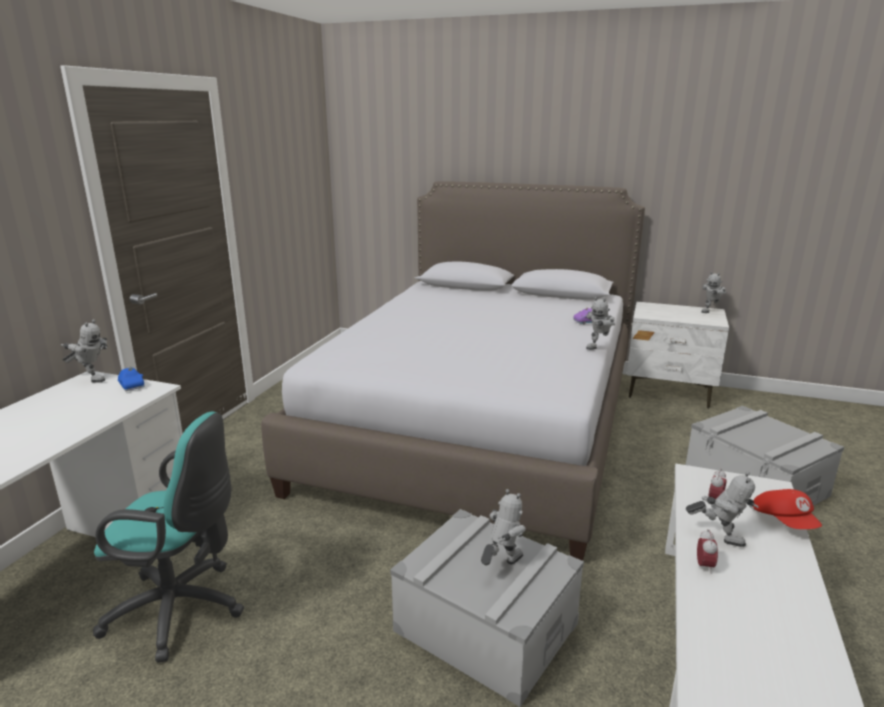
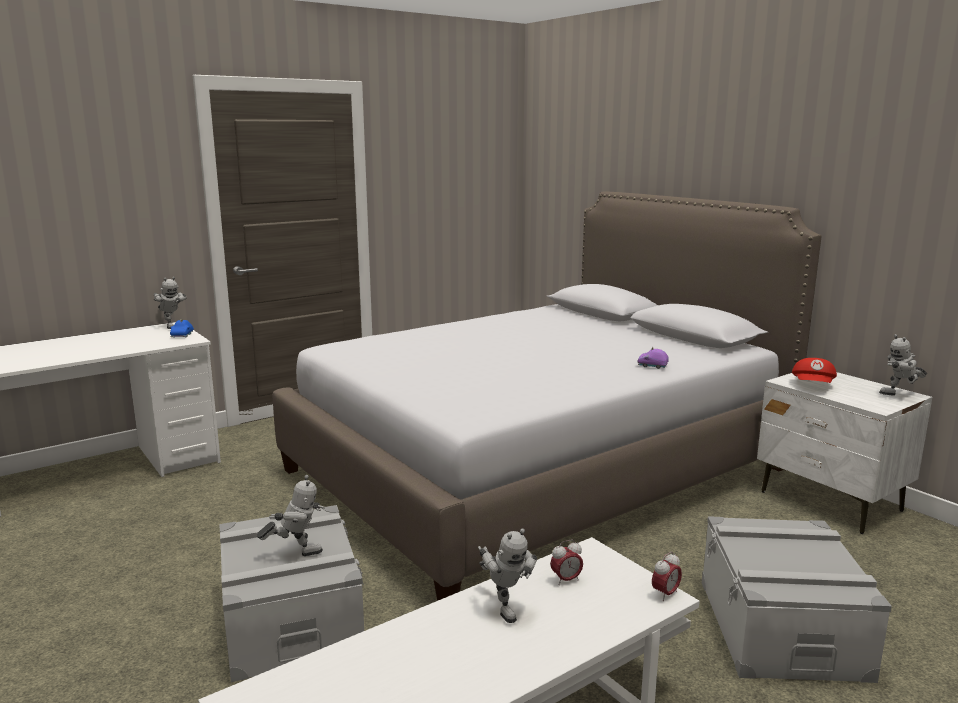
camera: 35 degrees right, 5 degrees down
(182, 610) = (130, 520): turquoise office chair -> none
(599, 347) = (608, 389): toy robot -> none
(704, 566) = (440, 620): alarm clock -> alarm clock (665, 594)
(784, 521) = (607, 626): red cap -> red cap (813, 386)

